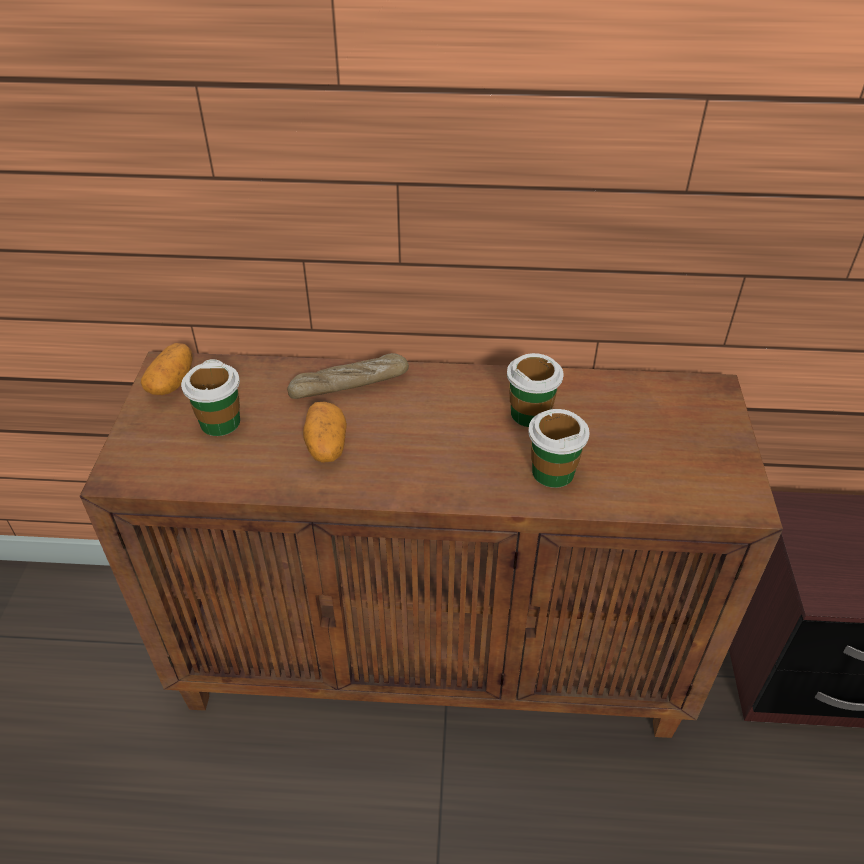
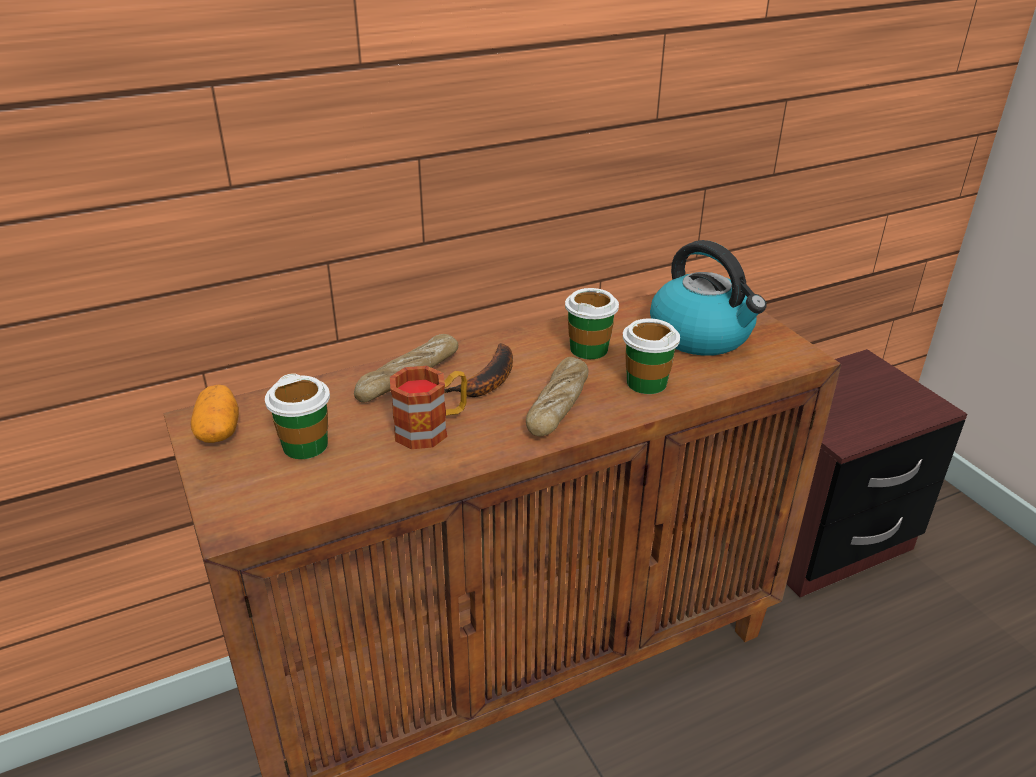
camera: 30 degrees left, 10 degrees down
(326, 445) = (432, 428): potato -> mug
(409, 415) = (487, 382): none -> banana
(450, 464) = (558, 405): none -> bread
(657, 439) = (702, 335): none -> kettle

